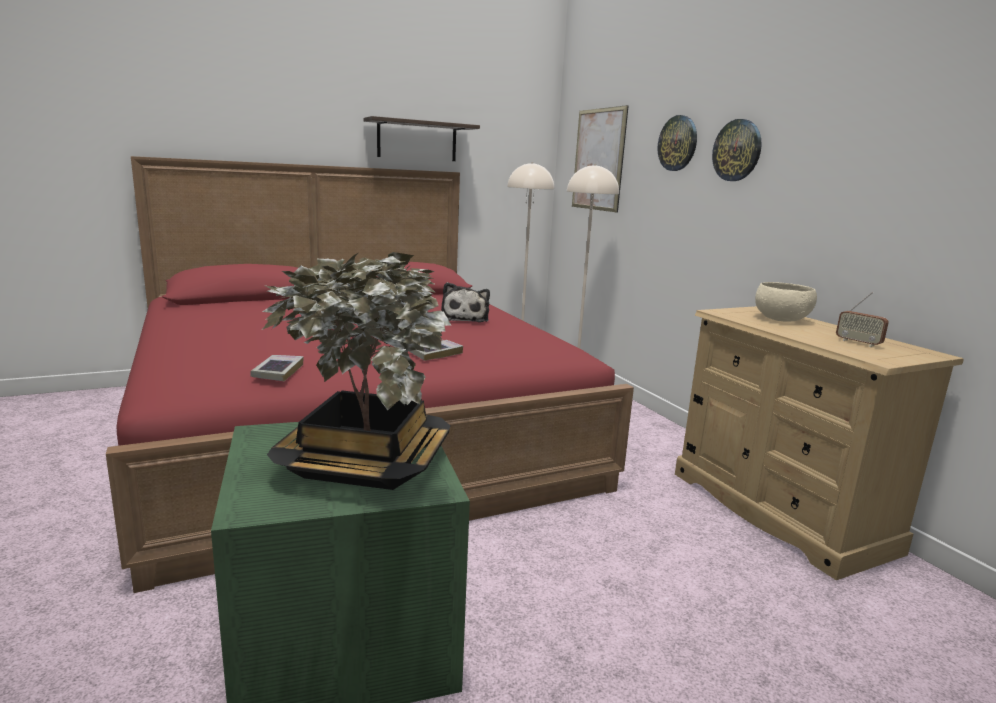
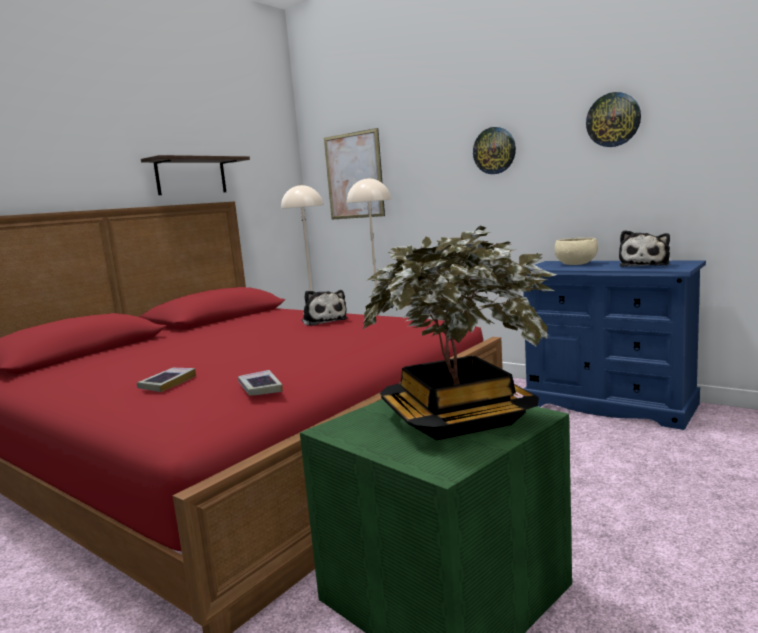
camera: 25 degrees left, 5 degrees down
(435, 353) = (357, 345): book -> book (167, 383)
(678, 143) = (436, 152): wall clock -> wall clock (613, 120)
(778, 511) = (608, 404): beige dresser -> blue dresser
(858, 343) = (645, 265): radio -> plush toy

